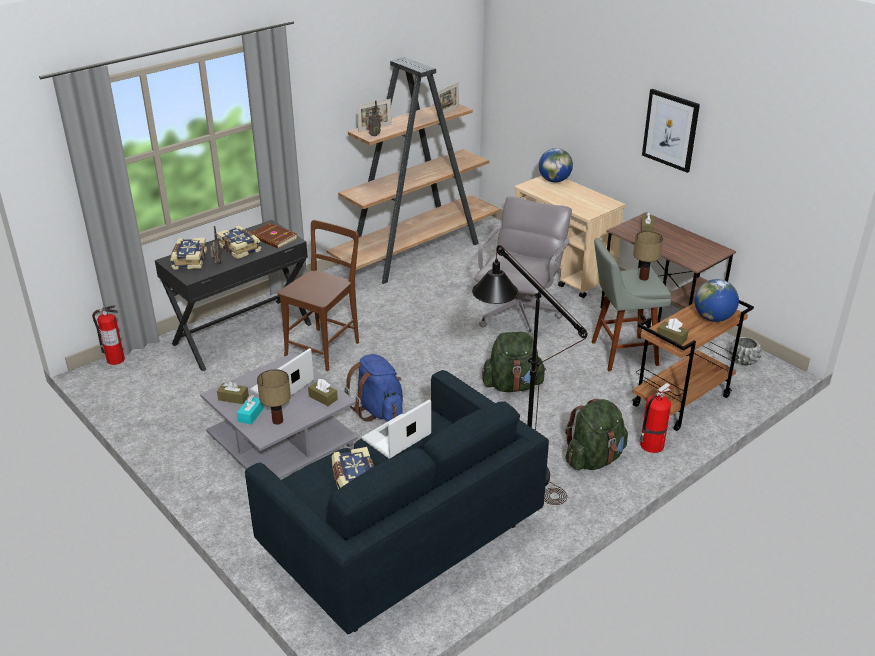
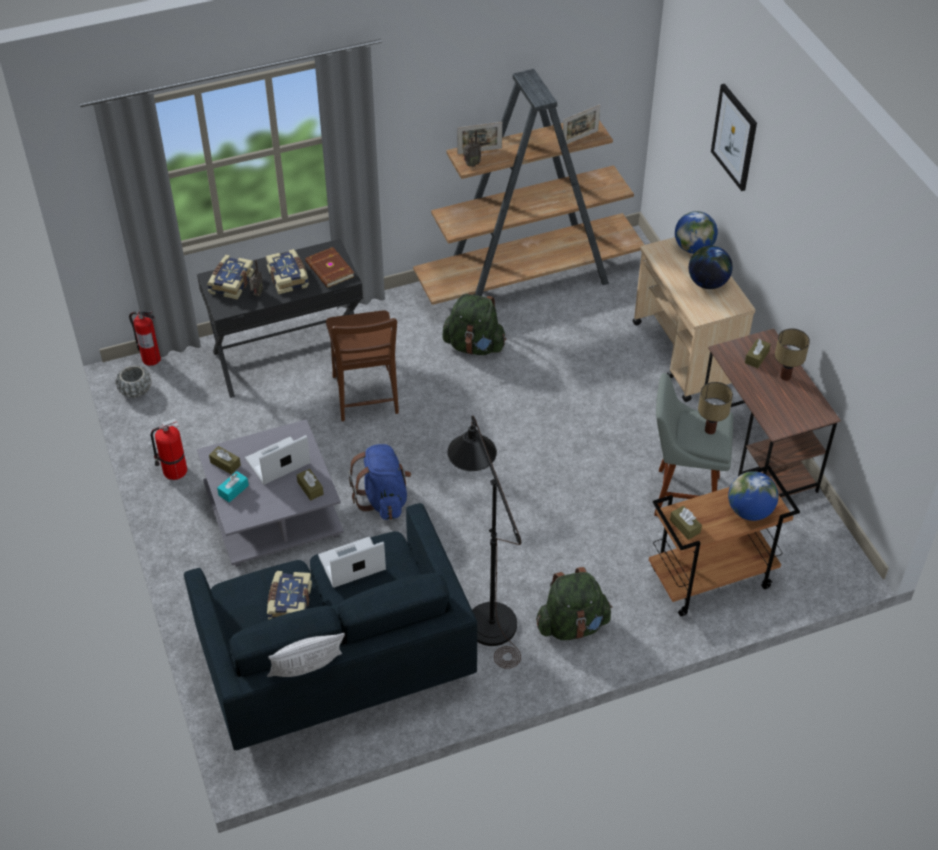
camera: 20 degrees right, 15 degrees up
(277, 421) = (255, 505): table lamp -> table lamp (784, 376)
(325, 347) = (366, 398): brown chair -> brown chair turned 120 degrees clockwise
(417, 518) = (308, 674): none -> pillow
(512, 385) = (538, 506): green backpack -> green backpack (474, 346)
(519, 315) = (598, 408): grey office chair -> none
(579, 196) = (707, 283): none -> globe
(651, 445) = (642, 626): fire extinguisher -> fire extinguisher (173, 471)
(670, 130) = (803, 255): picture -> picture (735, 137)
(743, 360) = (818, 543): grey planter -> grey planter (135, 390)

